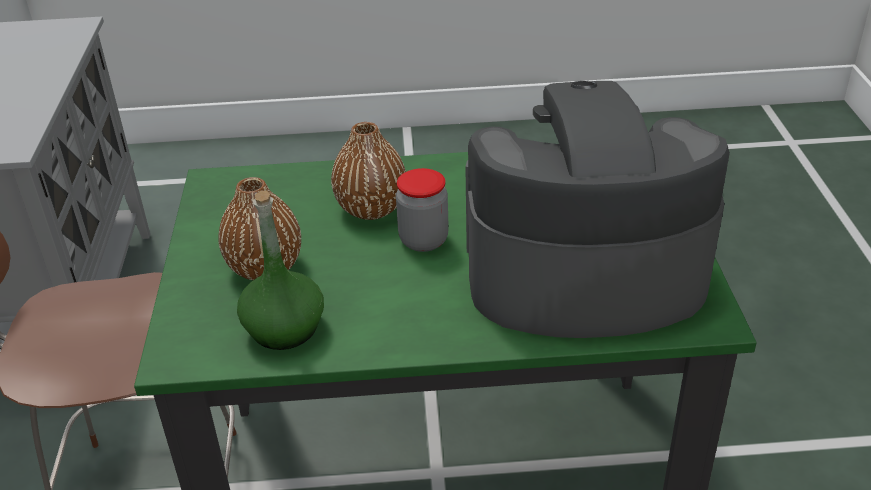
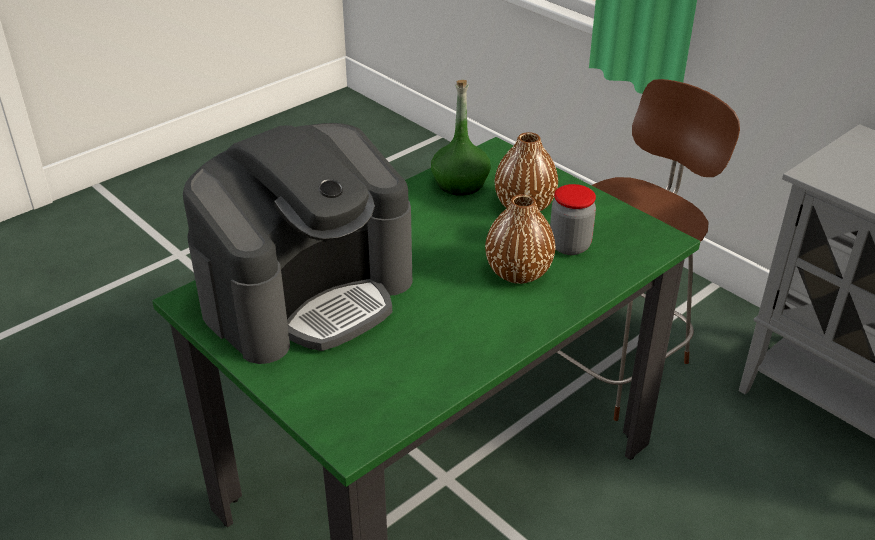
camera: 140 degrees right, 0 degrees up
(423, 240) = (448, 266): jar -> jar (569, 246)

